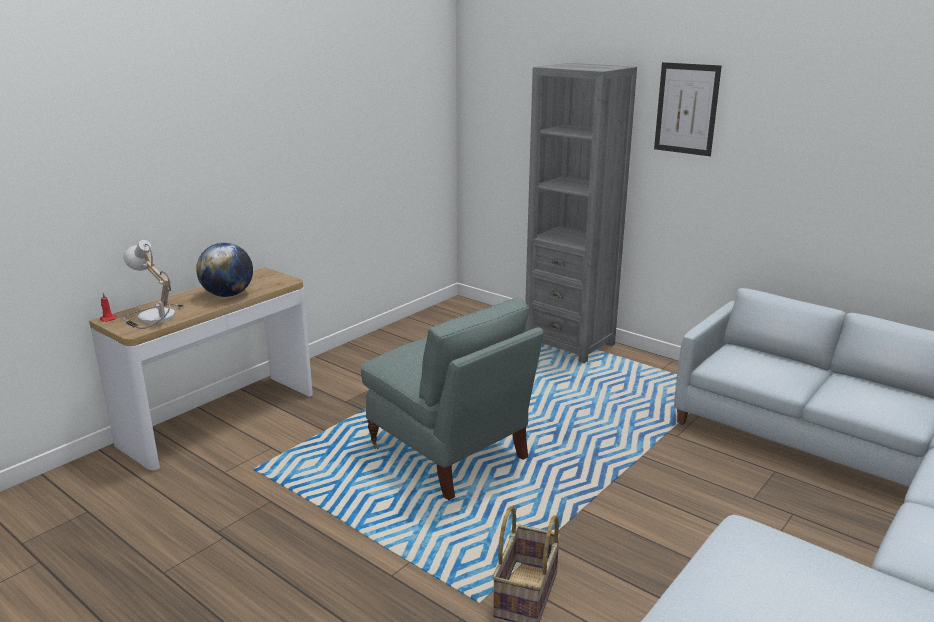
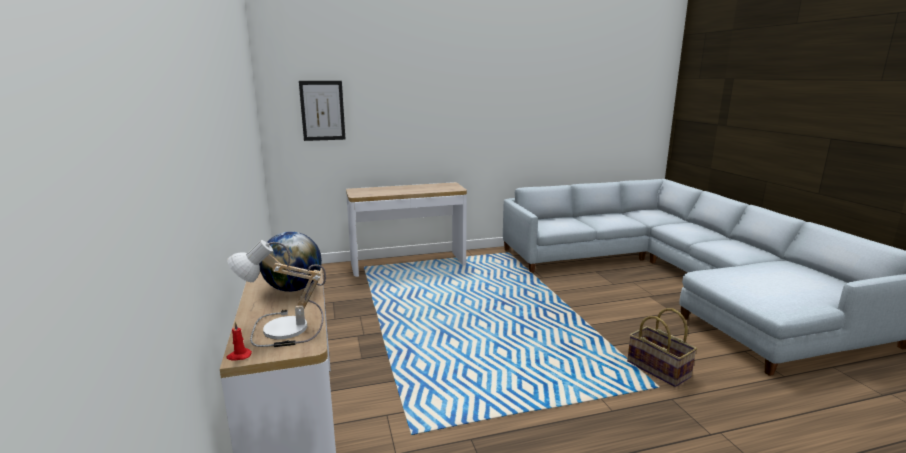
camera: 55 degrees left, 5 degrees down
(448, 454) = (487, 342): grey armchair -> none
(569, 344) = (408, 264): grey bookcase -> console table
(686, 109) = (458, 89): picture -> picture (322, 110)

